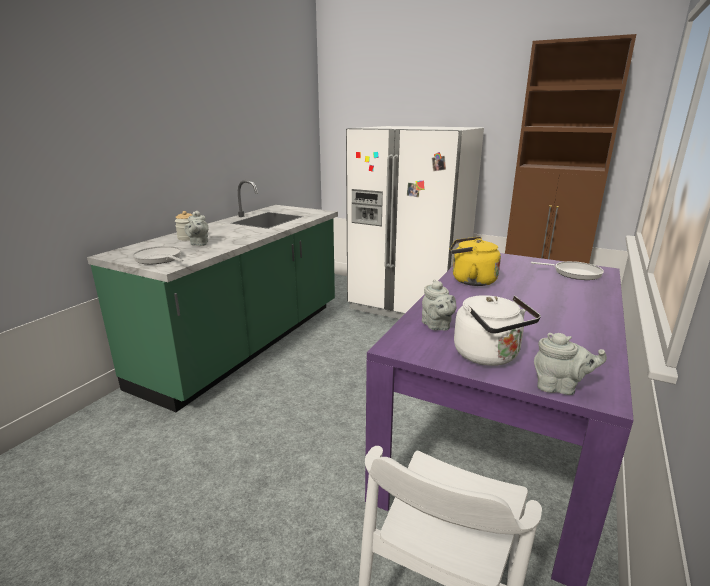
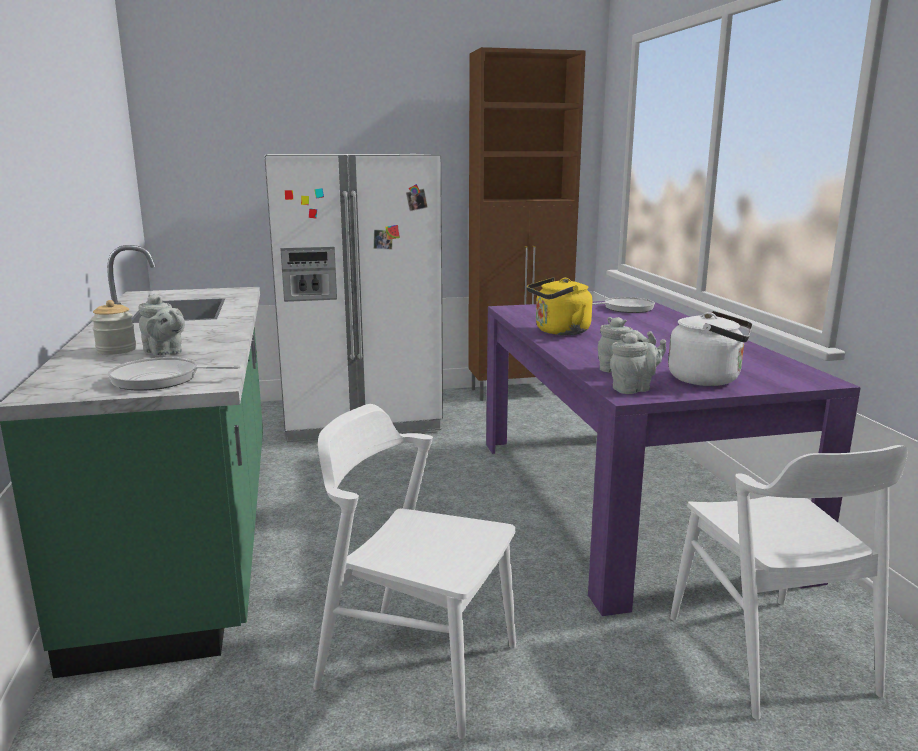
camera: 40 degrees left, 5 degrees down
(234, 468) = (417, 666): none -> white chair
(559, 387) = (791, 383): grey teapot -> grey teapot (634, 389)

